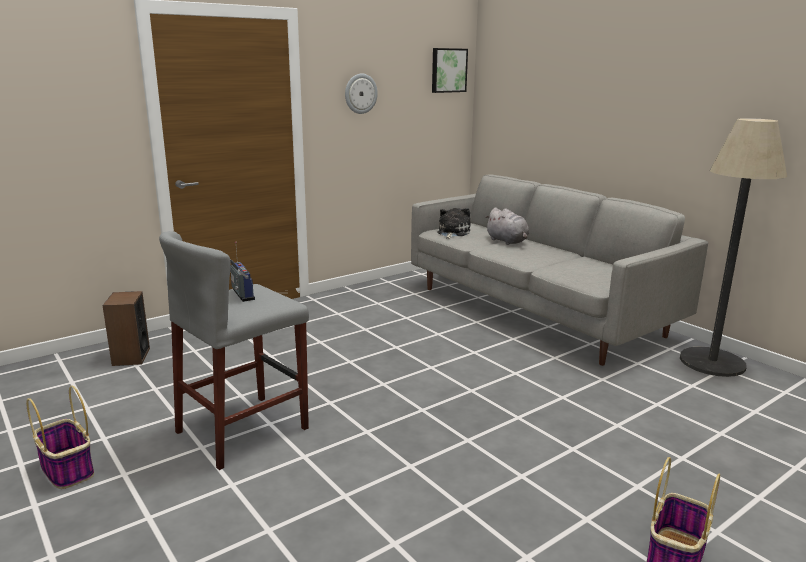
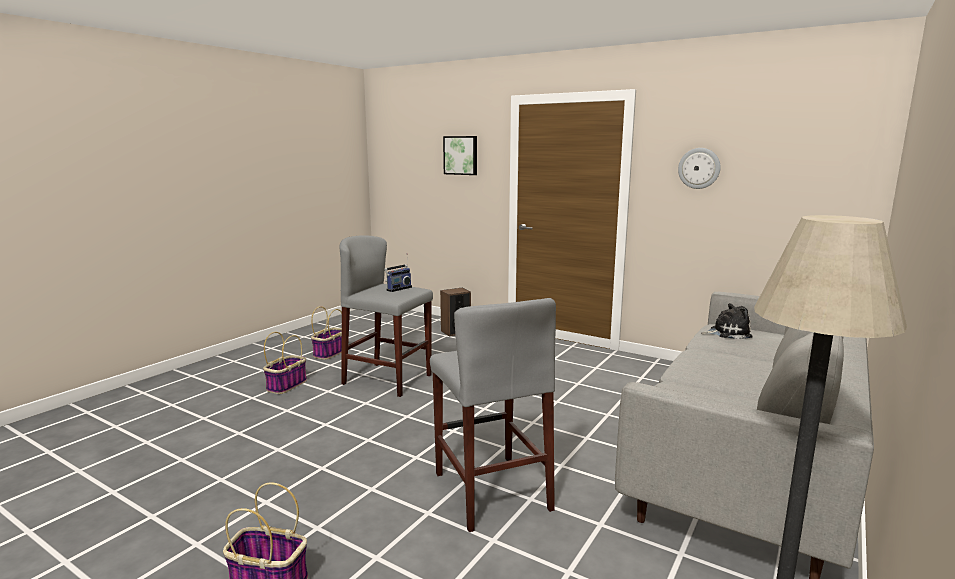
camera: 70 degrees right, 5 degrees down
(164, 526) = (287, 385): none -> basket
(448, 70) = (843, 145): picture -> picture (461, 155)
(508, 241) = (746, 358): grey plush toy -> none
(546, 411) = (491, 491): none -> grey stool

